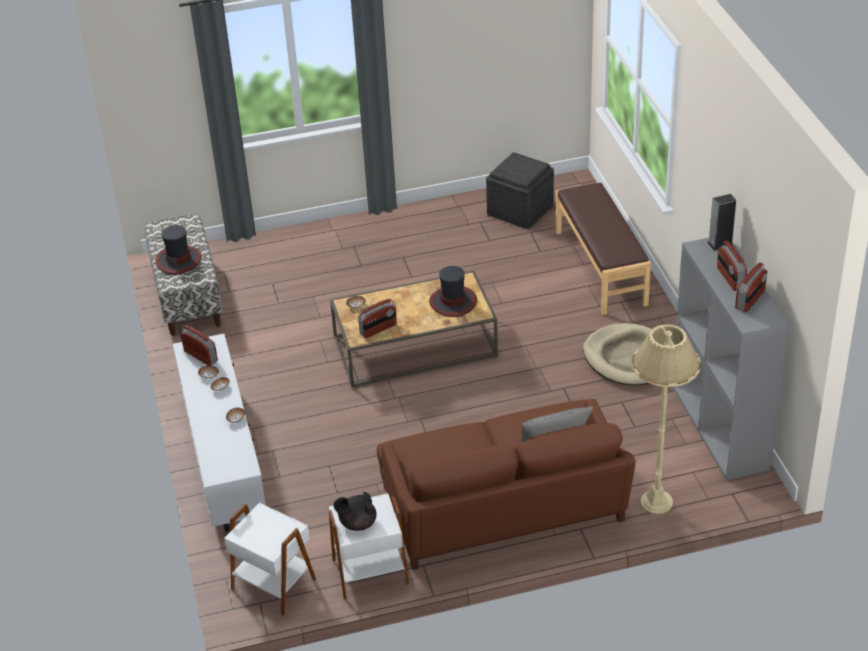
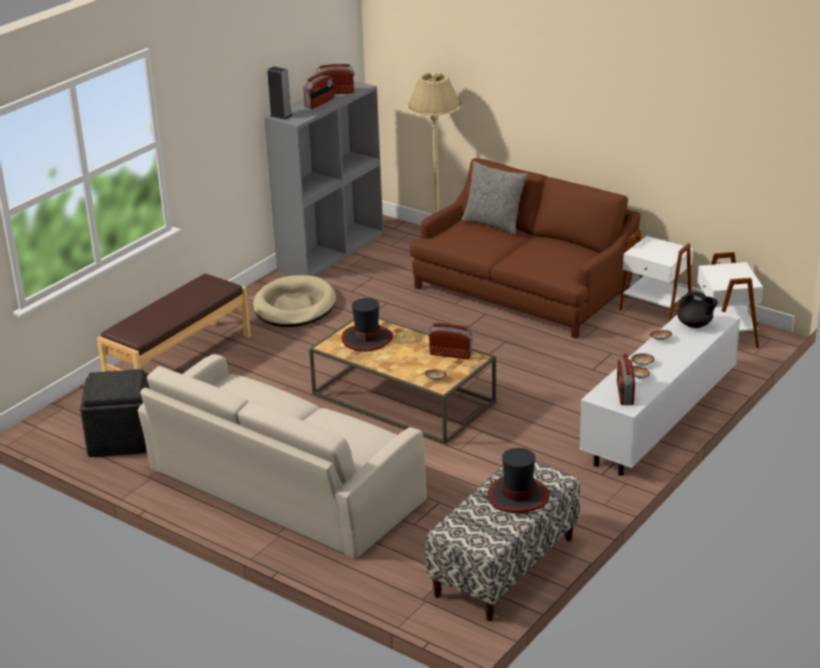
camera: 130 degrees left, 10 degrees down
(357, 523) = (666, 251): black teapot -> black teapot (695, 325)
(382, 251) = (282, 484): none -> beige sofa

